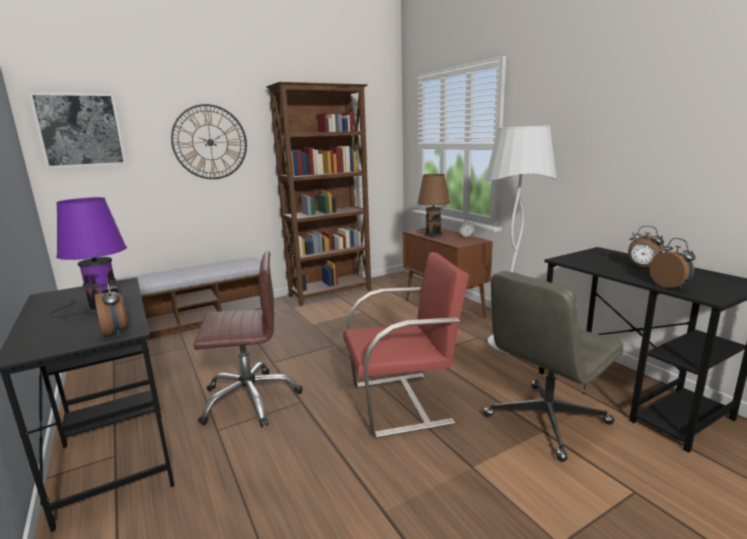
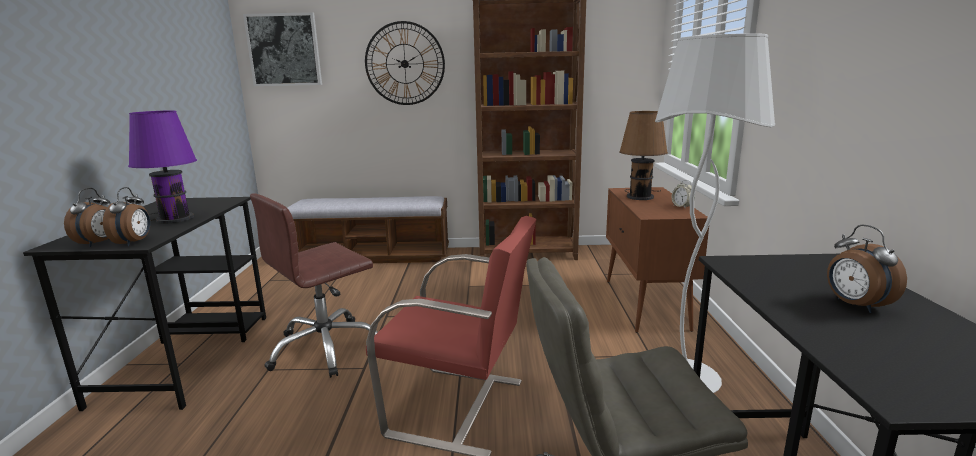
camera: 30 degrees right, 0 degrees up
(250, 399) = (325, 348): brown office chair -> brown office chair turned 120 degrees clockwise
(670, 286) = (846, 351): alarm clock -> alarm clock (99, 243)

